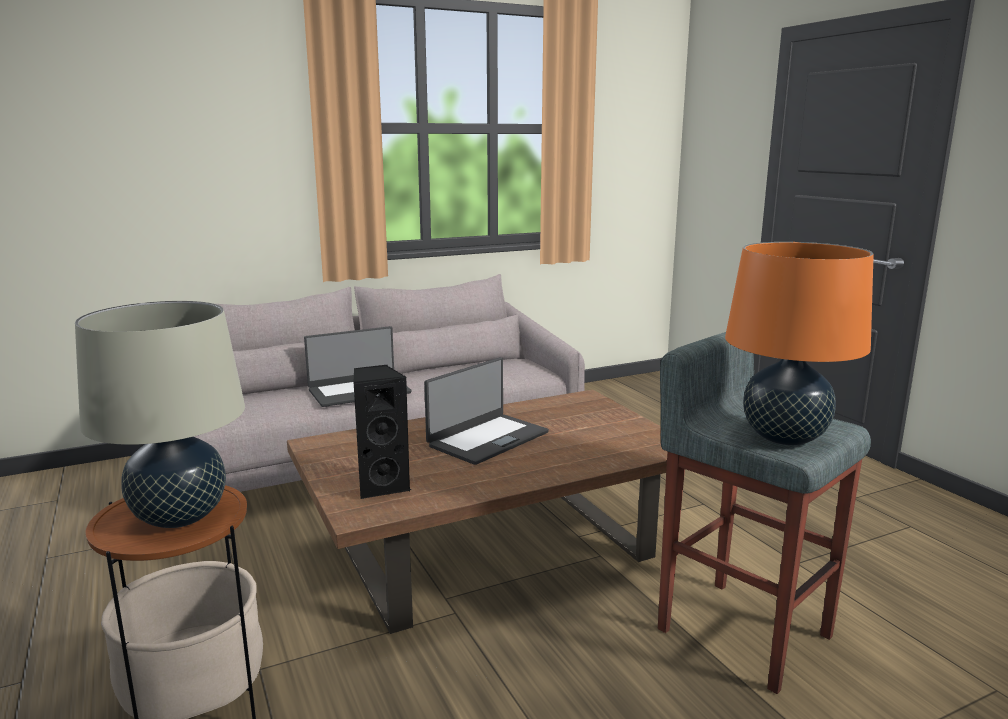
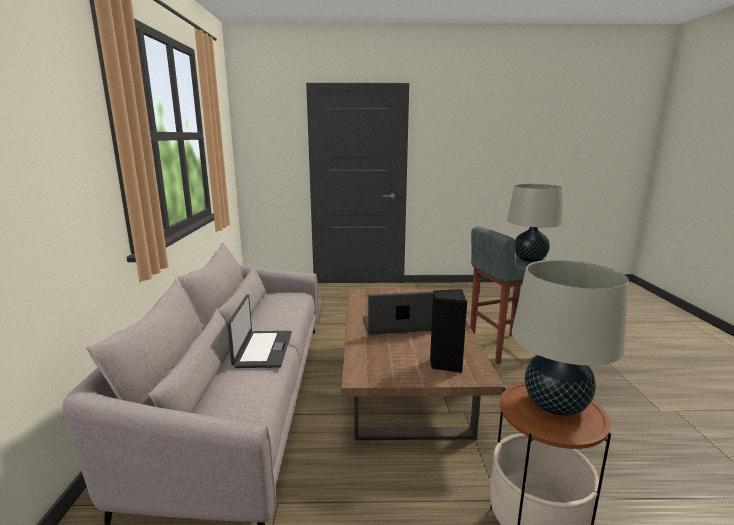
camera: 65 degrees left, 0 degrees up
(487, 439) = (397, 325): laptop -> laptop turned 75 degrees counterclockwise
(784, 437) = (529, 260): orange table lamp -> beige table lamp

